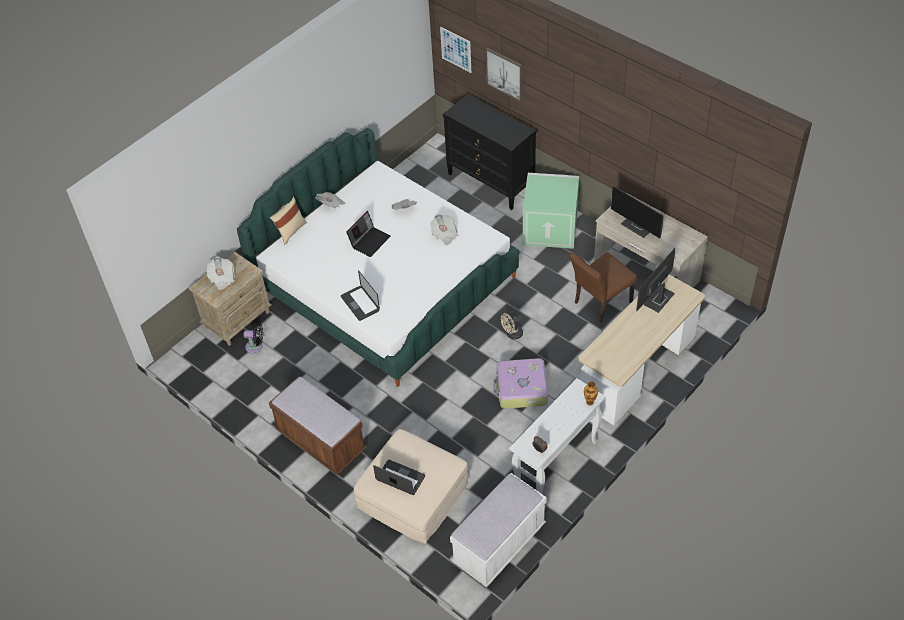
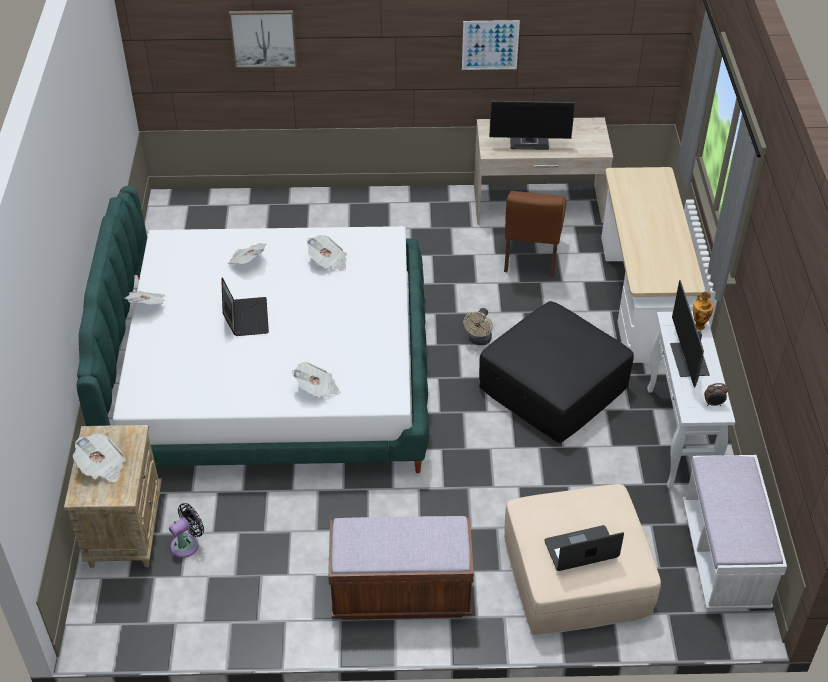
camera: 45 degrees left, 5 degrees down
(290, 231) = (127, 363): beige pillow -> none
(360, 303) = (317, 389): laptop -> newspaper
(456, 49) = (172, 41): picture -> picture (490, 45)
(491, 182) = (274, 206): black dresser -> none
(521, 389) = (554, 387): suitcase -> black ottoman
(551, 227) = (393, 215): green storage box -> none
(657, 299) = (635, 195): monitor -> monitor (689, 361)

